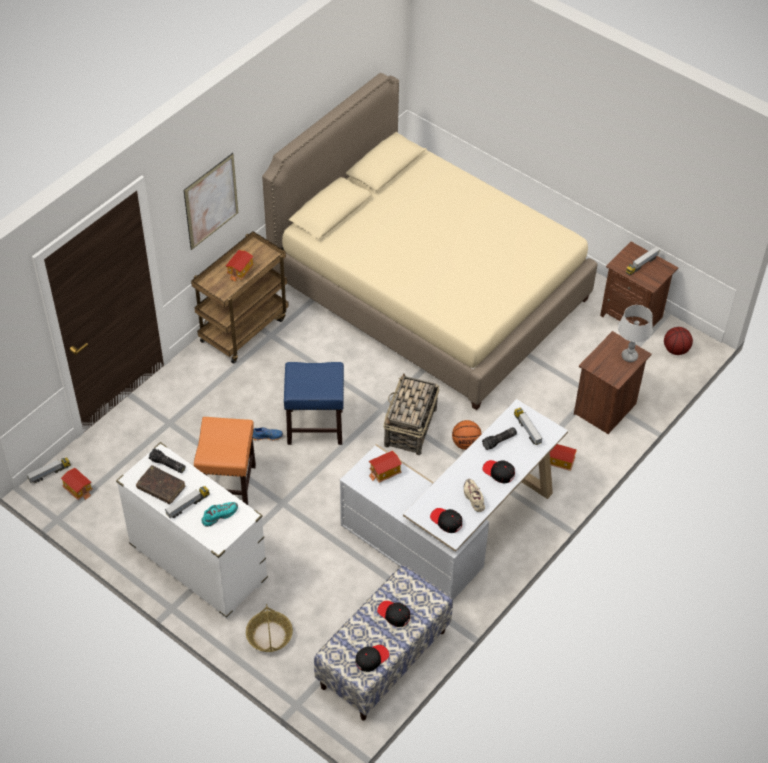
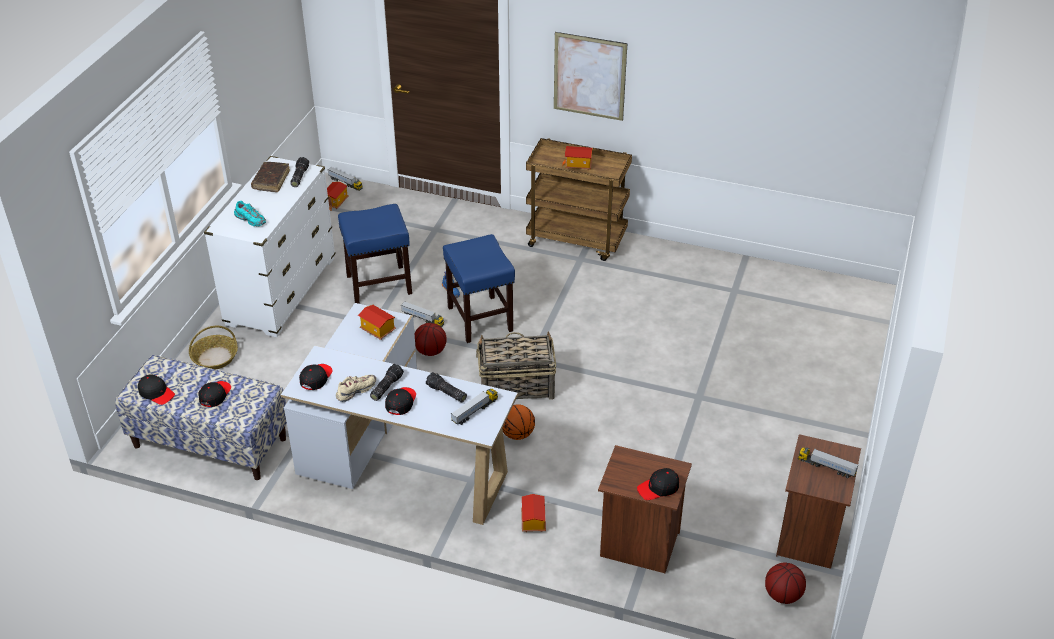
camera: 70 degrees right, 10 degrees down
(188, 505) = (256, 200): toy truck -> toy truck (422, 319)
(229, 486) = (378, 285): orange stool -> blue stool
(340, 472) = (430, 351): none -> basketball
(429, 290) = (720, 351): beige bed -> none
(476, 477) = (386, 387): none -> flashlight
(629, 356) = (658, 488): grey table lamp -> black cap

